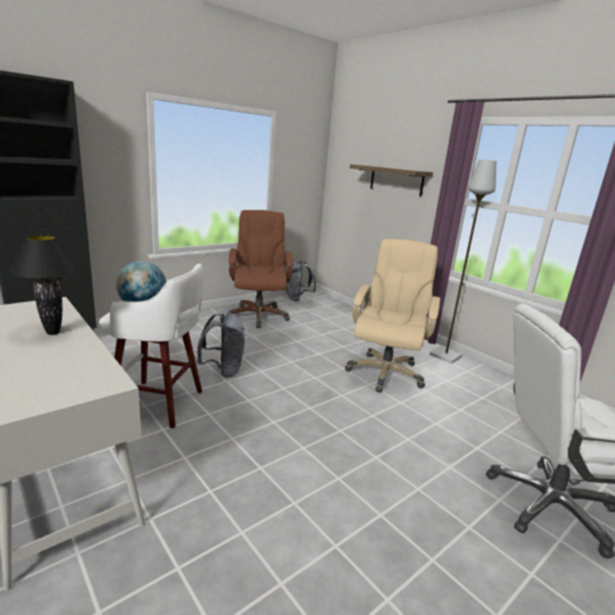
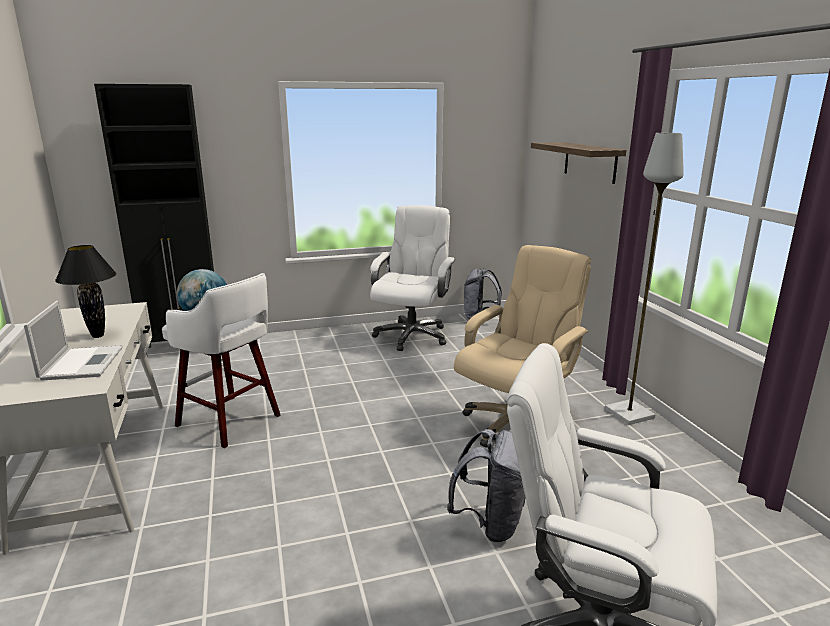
camera: 25 degrees right, 0 degrees up
(70, 361) = (82, 363): none -> laptop
(223, 370) = (320, 395): grey backpack -> grey backpack (490, 523)
(258, 315) = (411, 336): brown office chair -> white office chair

